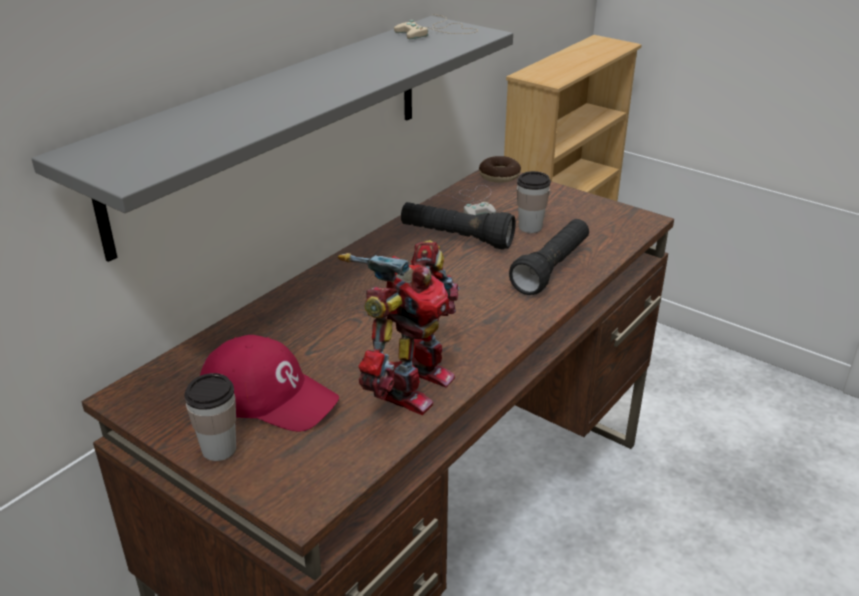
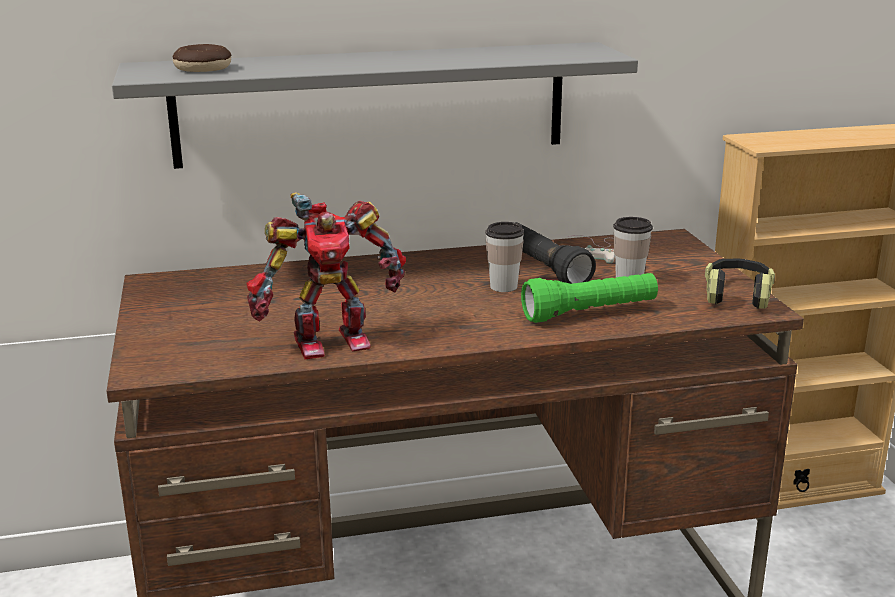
camera: 40 degrees right, 10 degrees down
(219, 449) = (151, 325): cup -> cup (503, 287)
(268, 395) = (228, 311): red cap -> none
(438, 32) = (568, 50): beige game controller -> none
(499, 176) = (673, 239): donut -> donut (203, 68)
(551, 269) = (590, 313): black flashlight -> green flashlight
(613, 214) = (737, 296): none -> headphones

